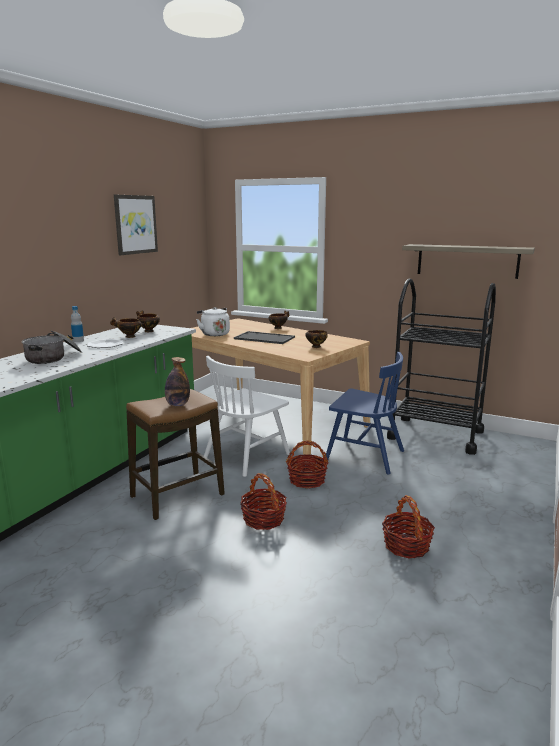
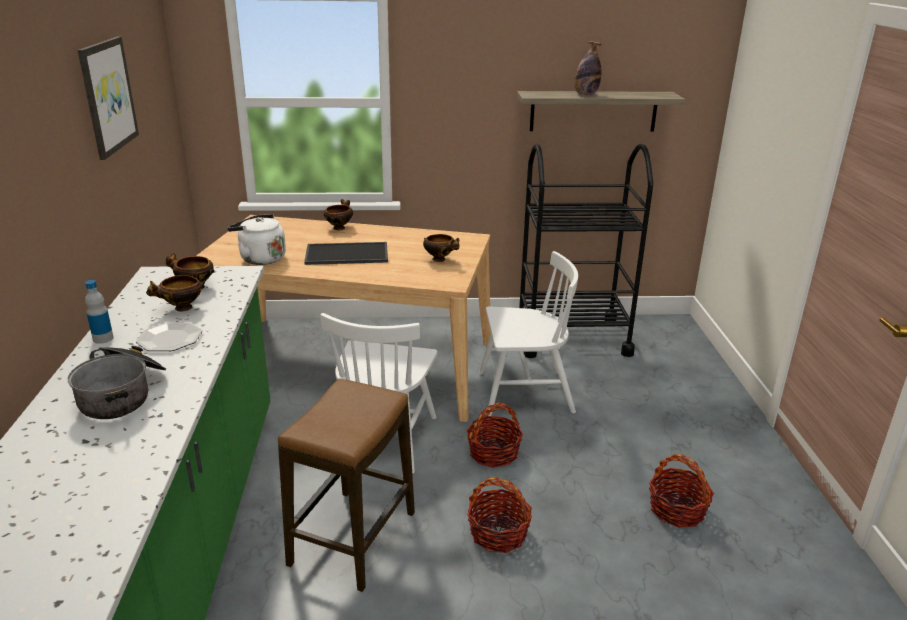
camera: 30 degrees left, 10 degrees up
(177, 405) = (360, 417): bottle -> bottle (585, 94)
(364, 456) = (524, 393): blue chair -> white chair

